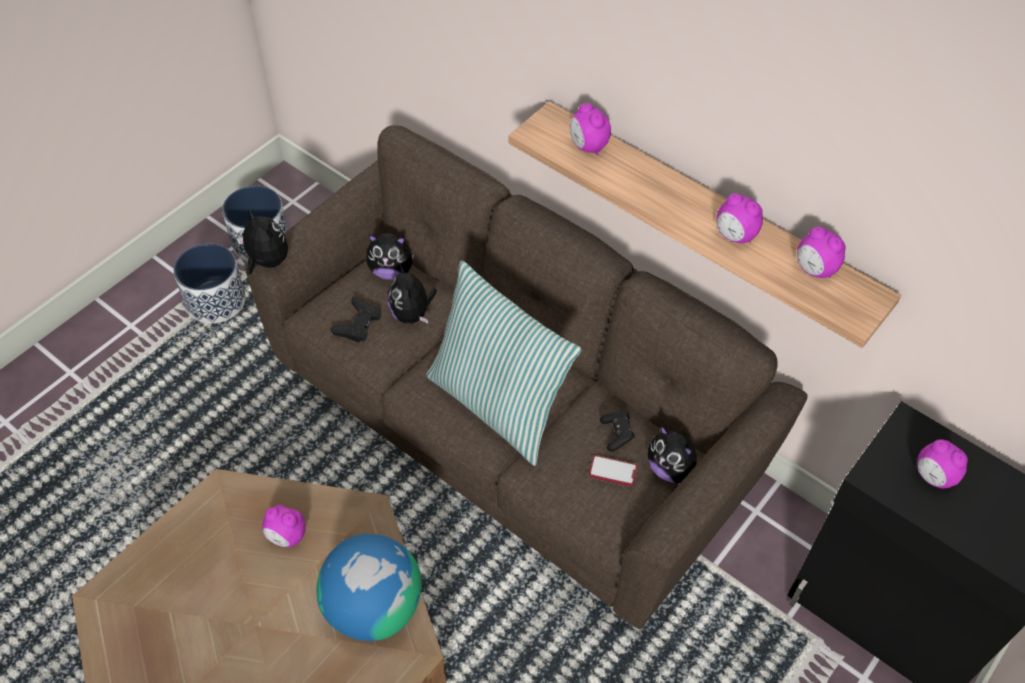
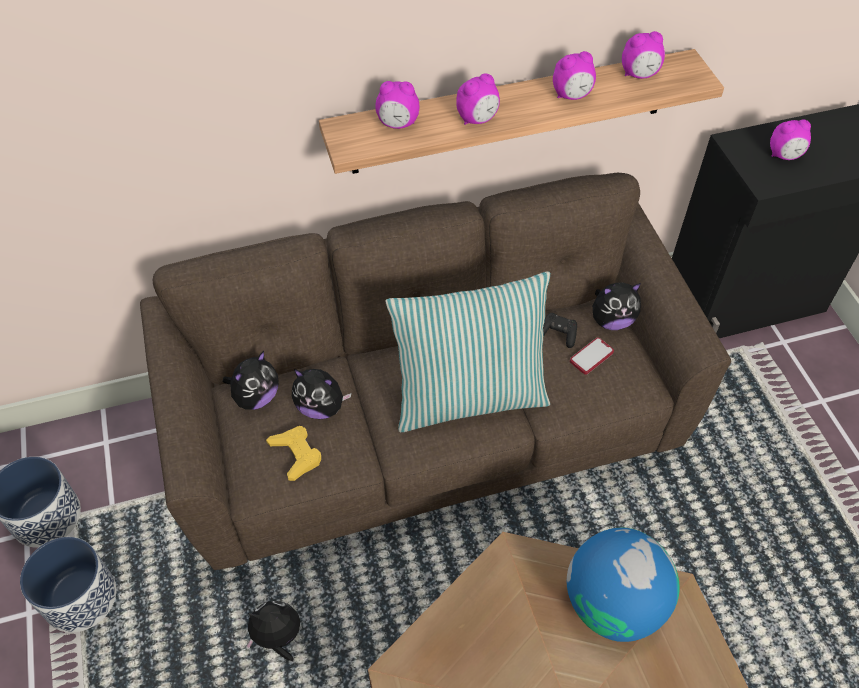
camera: 55 degrees left, 0 degrees up
(266, 262) = (184, 480): plush toy -> plush toy (277, 637)
(287, 537) = (492, 641): alarm clock -> alarm clock (477, 119)
(358, 323) = (296, 454): black game controller -> yellow game controller

